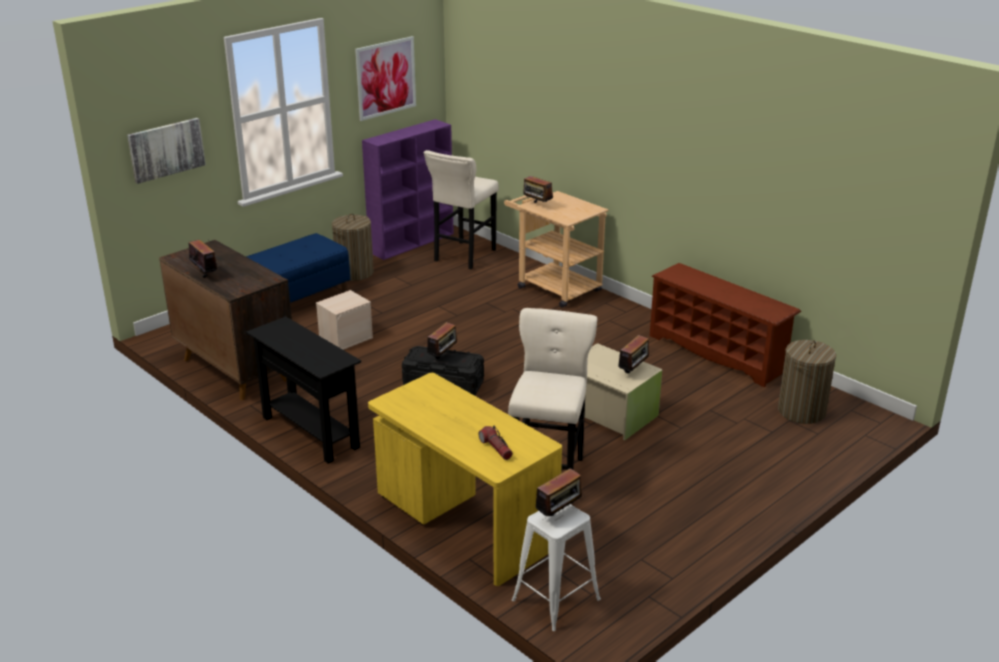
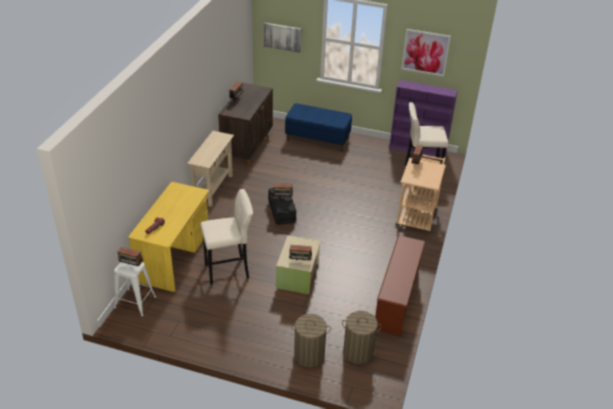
camera: 60 degrees right, 10 degrees up
(310, 432) = (213, 189): black console table -> beige console table
(346, 338) = (300, 167): beige storage box -> none
(354, 272) = (366, 145): laundry basket -> laundry basket (309, 355)

